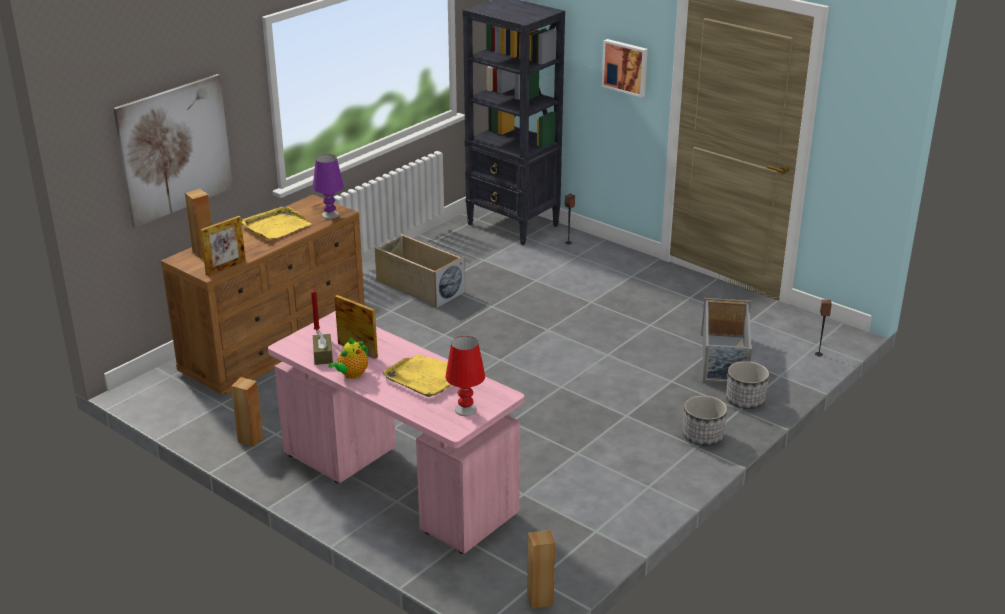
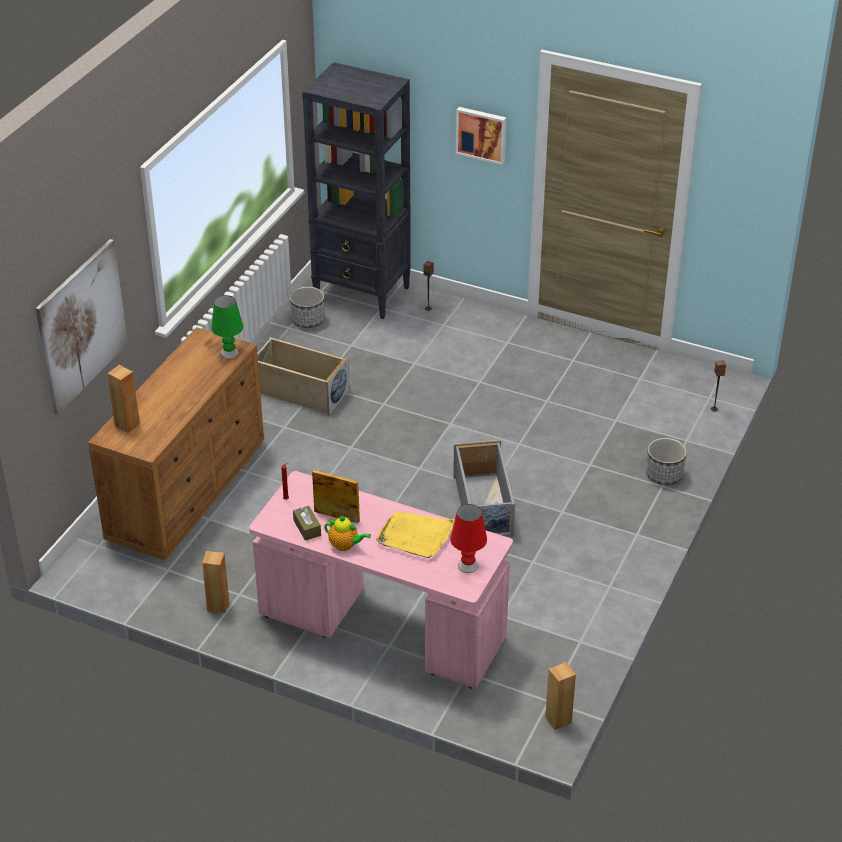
camera: 15 degrees left, 10 degrees up
(226, 267) = (160, 440): picture frame -> none
(276, 226) = (181, 377): yellow tray -> none
(330, 215) = (229, 353): purple table lamp -> green table lamp
(351, 375) = (345, 546): teapot -> teapot turned 90 degrees counterclockwise
(703, 437) = (639, 522): planter -> planter (308, 320)
(724, 360) = (630, 431): grey storage box -> grey storage box (484, 507)

